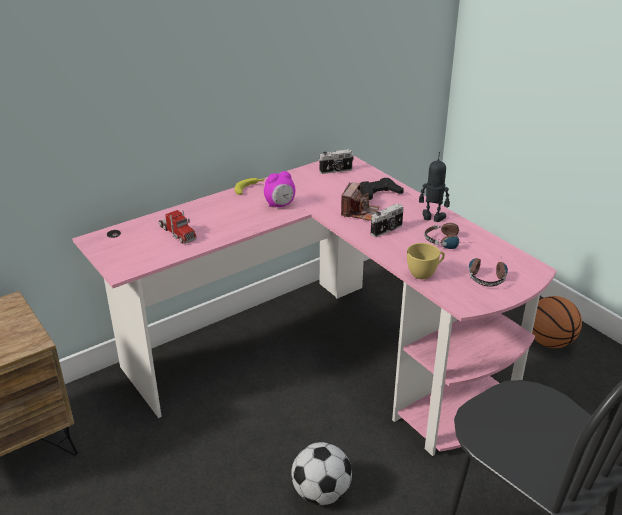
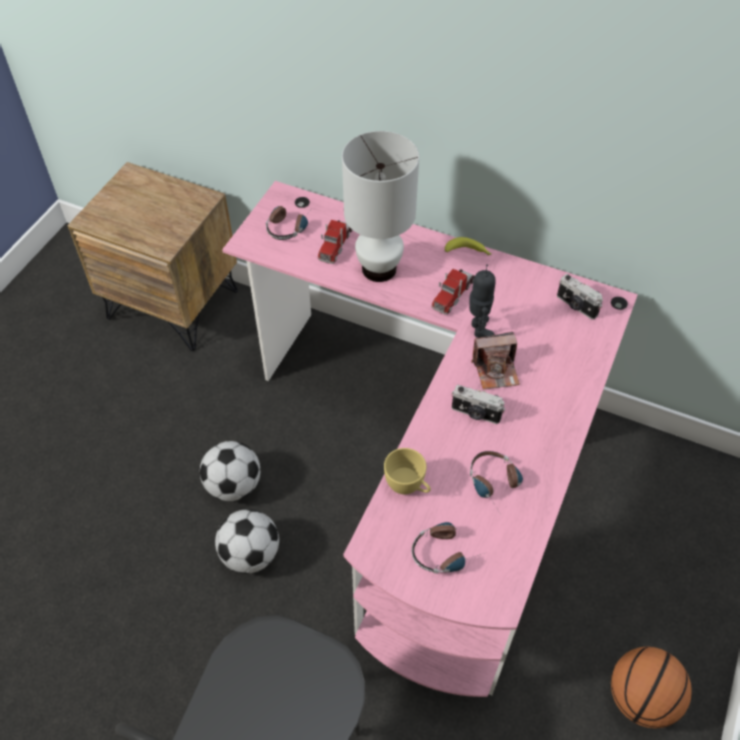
camera: 60 degrees right, 20 degrees up
(130, 246) = (289, 225): none -> headphones
(224, 224) = (379, 269): none -> white table lamp
(245, 479) = (234, 485): none -> football
(280, 205) = (453, 294): alarm clock -> toy truck
(379, 193) = (557, 370): black game controller -> none
(432, 219) = (538, 448): toy robot -> toy robot (478, 329)

